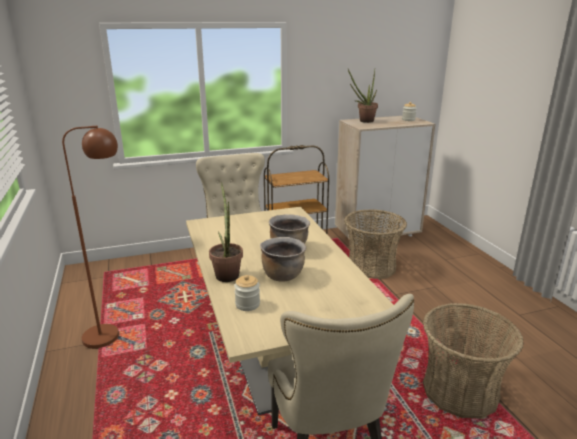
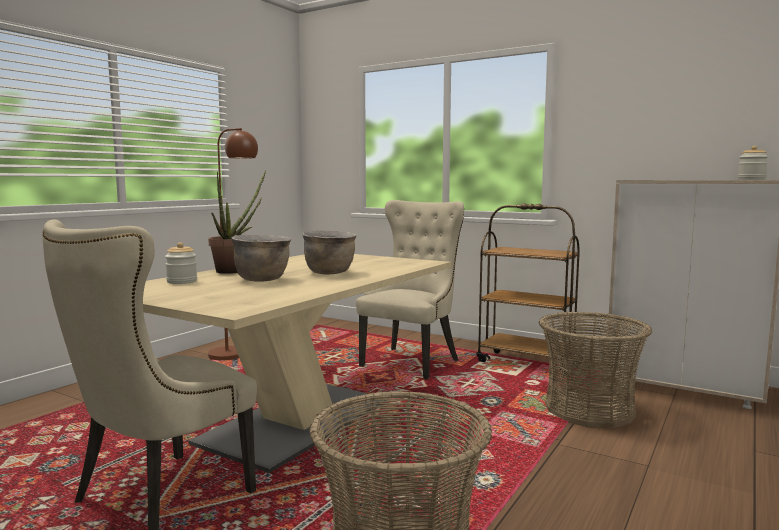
camera: 50 degrees right, 15 degrees down
(363, 121) = (661, 179): potted plant -> none

